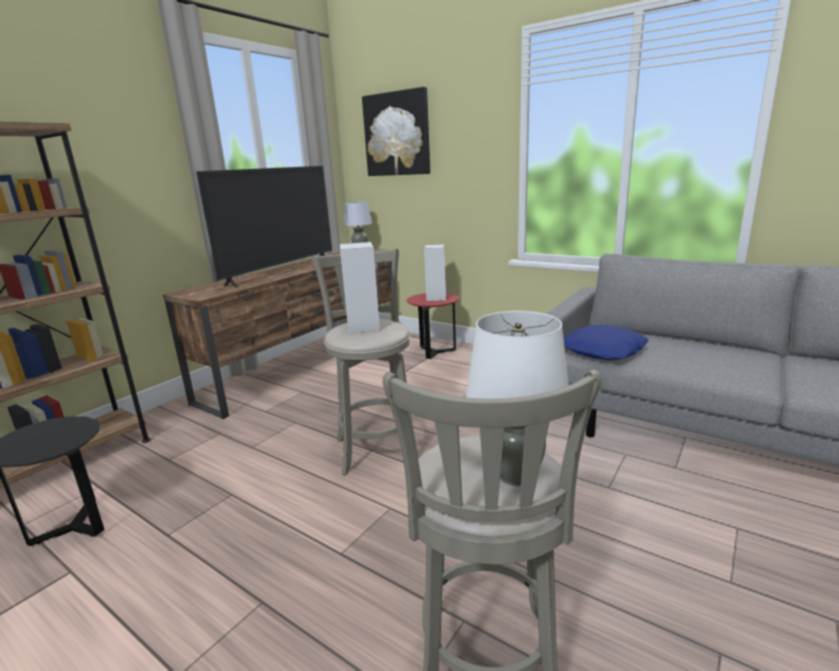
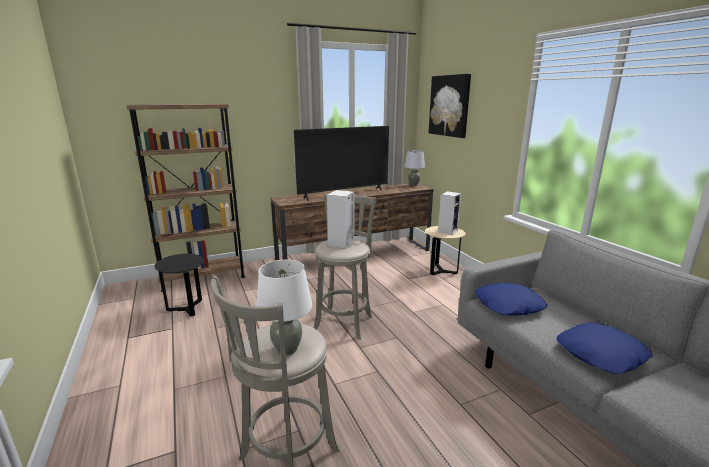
camera: 30 degrees right, 0 degrees up
(435, 352) = (441, 271): red side table -> beige side table
(738, 368) = (601, 354): none -> blue pillow

